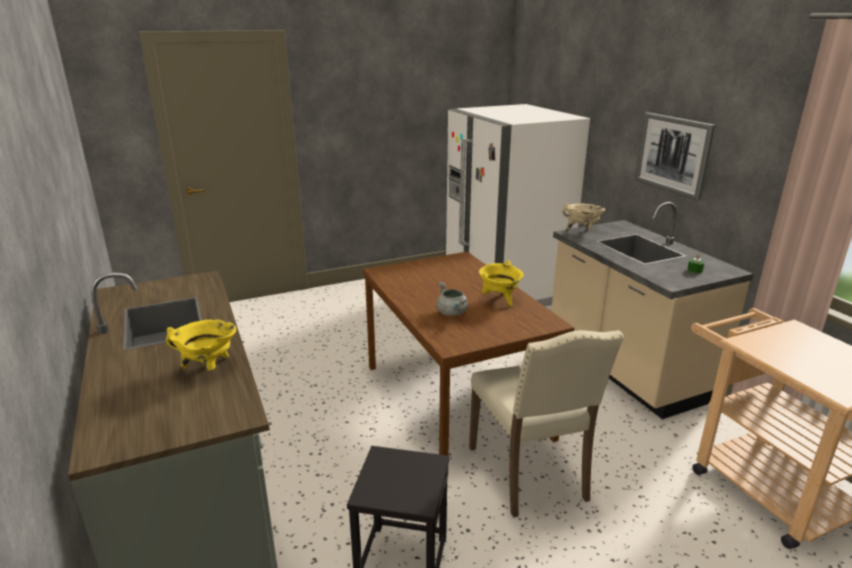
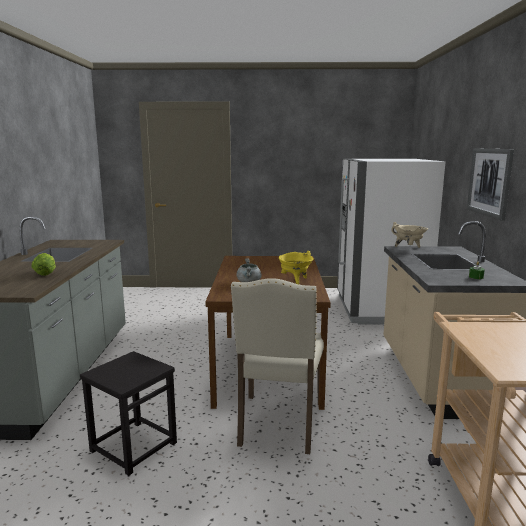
camera: 25 degrees right, 10 degrees down
(208, 368) = (46, 273): yellow cooking pot -> lettuce

